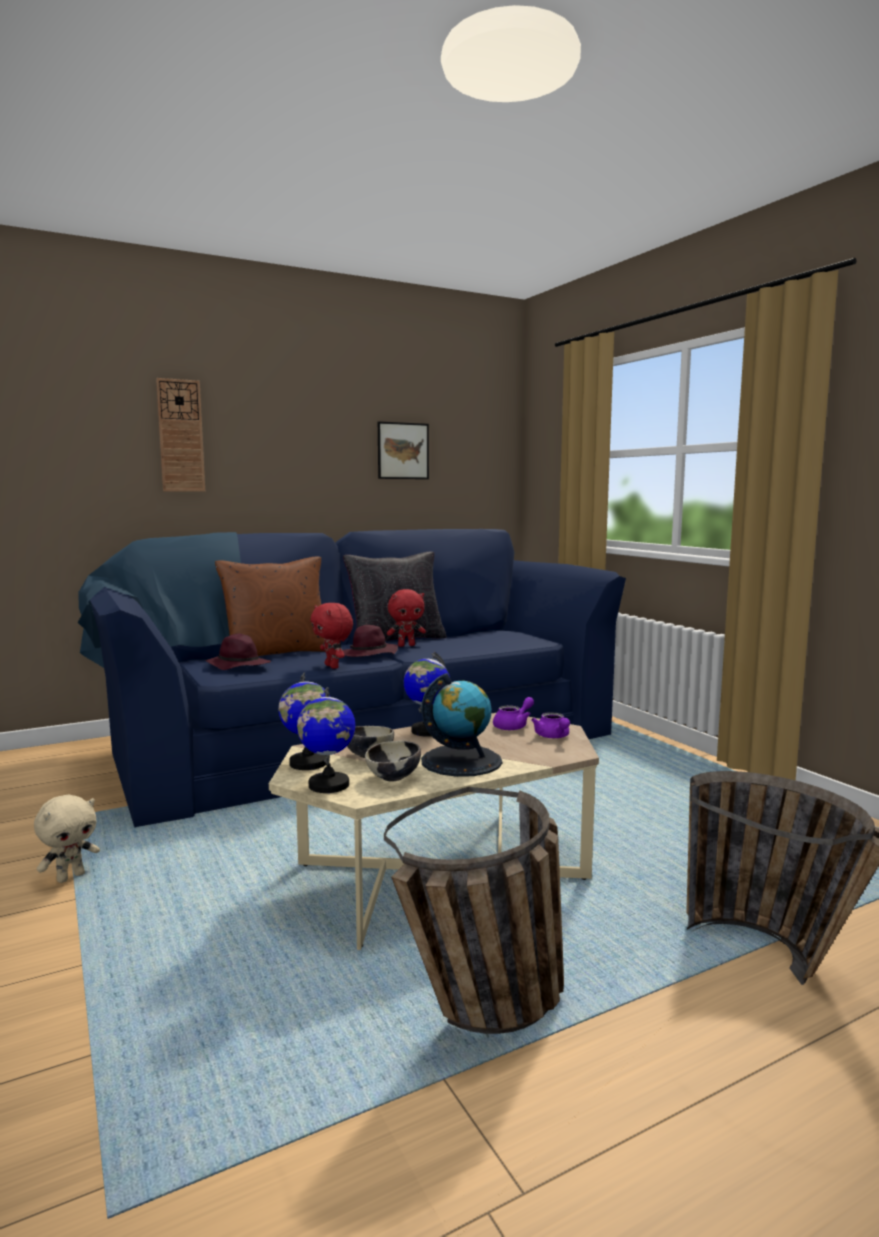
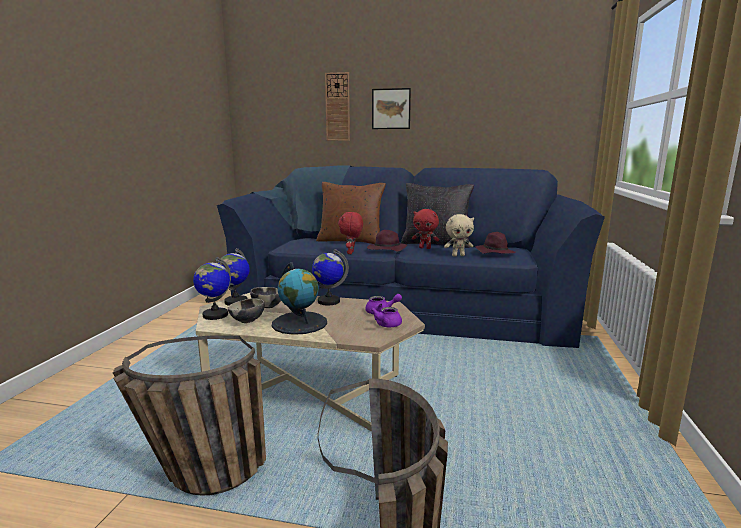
camera: 40 degrees right, 5 degrees up
(70, 877) = (181, 333): beige plush toy -> beige plush toy (458, 255)
(237, 666) = (309, 244): purple hat -> purple hat (494, 252)
(403, 451) = (487, 110): picture -> picture (391, 109)

